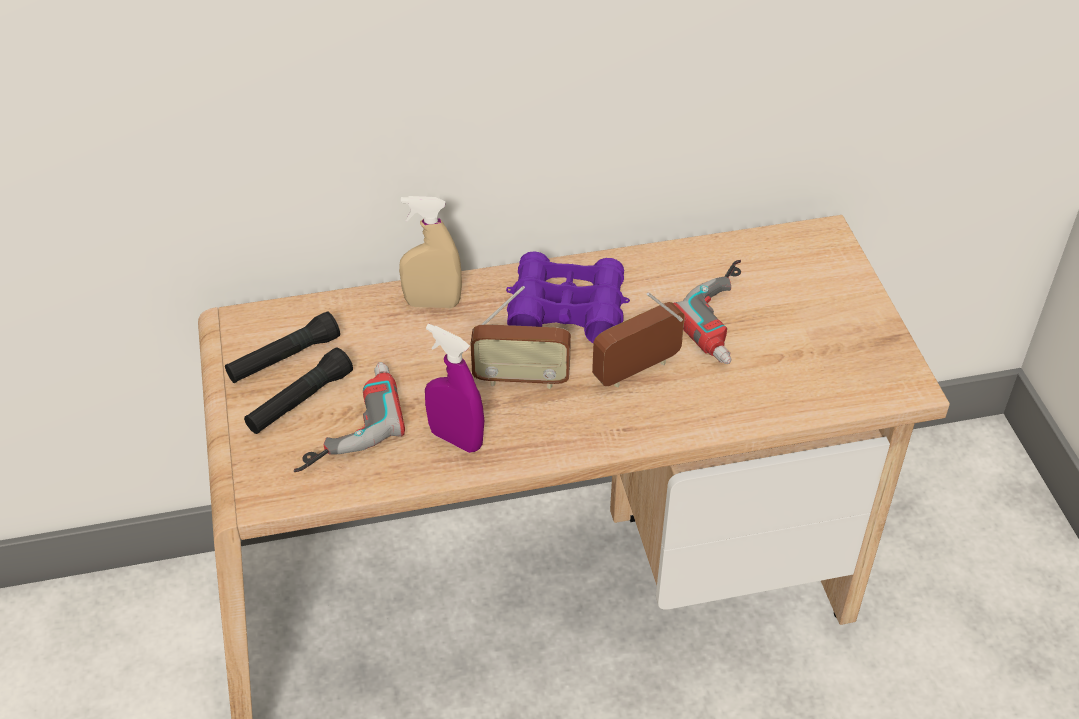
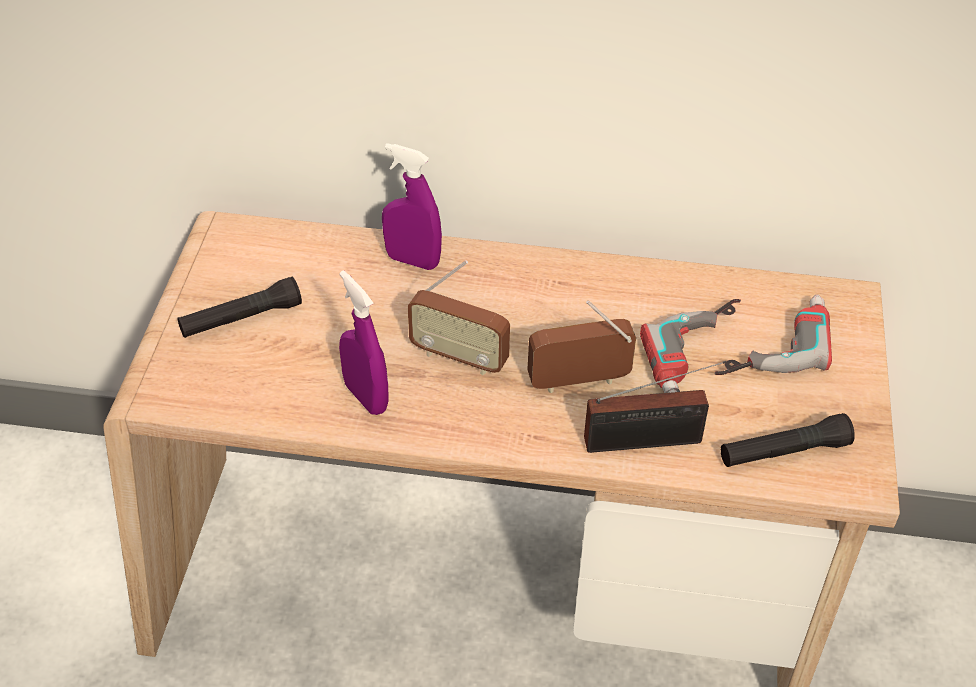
camera: 20 degrees right, 0 degrees up
(284, 358) = (248, 275): black flashlight -> black flashlight (783, 452)
(345, 422) = (271, 350): power drill -> power drill (770, 342)
(432, 303) = (412, 261): beige spray bottle -> purple spray bottle
(567, 310) = (539, 302): purple binoculars -> none
(722, 404) = (649, 441): none -> radio

